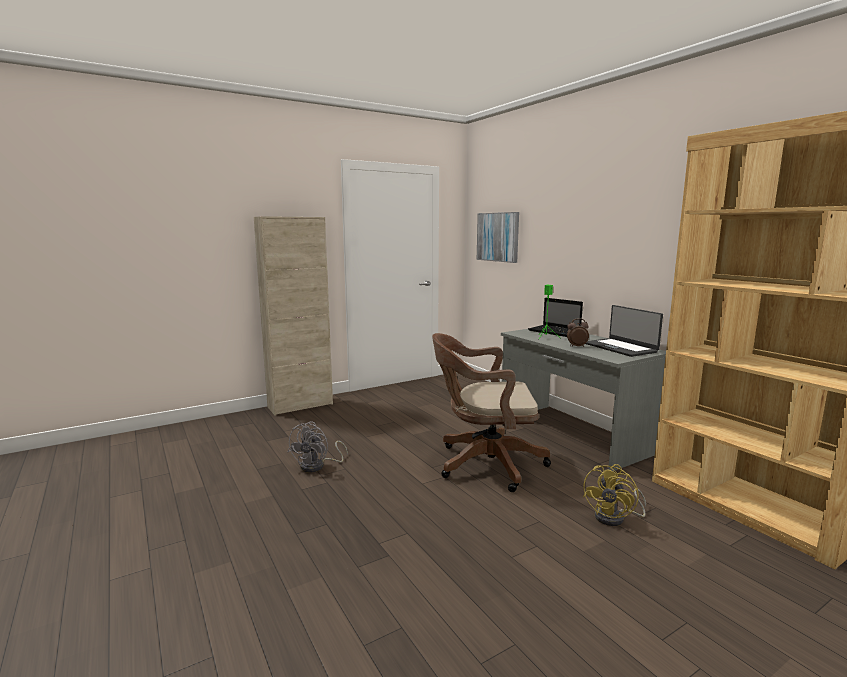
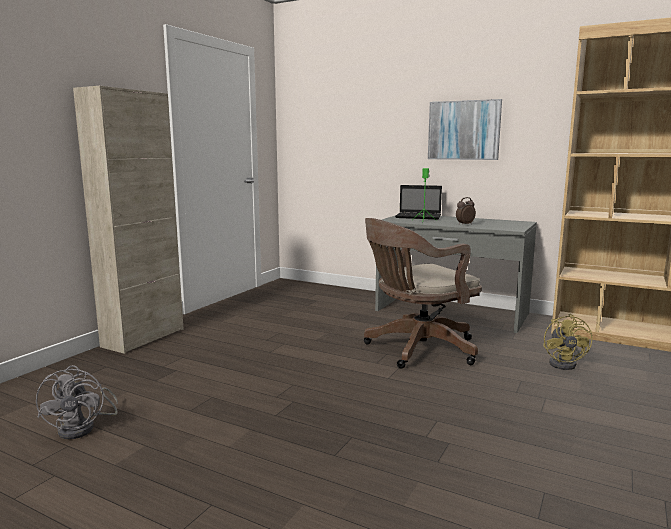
camera: 30 degrees left, 0 degrees up
(318, 466) = (259, 390): grey fan -> grey fan (84, 428)
(498, 237) = (326, 127): picture -> picture (464, 130)
(621, 348) = (497, 222): laptop -> none

